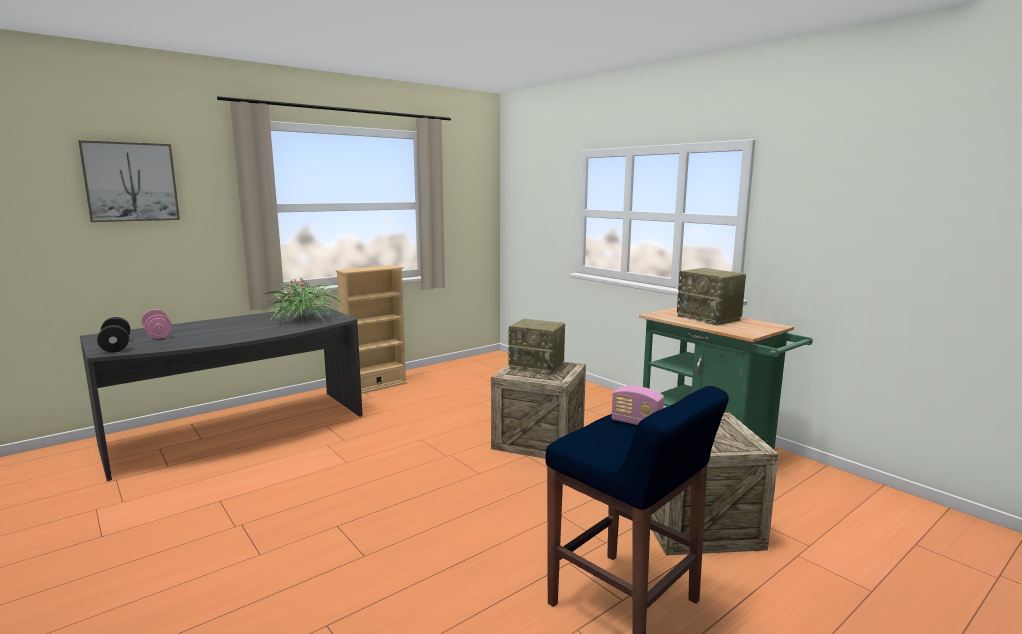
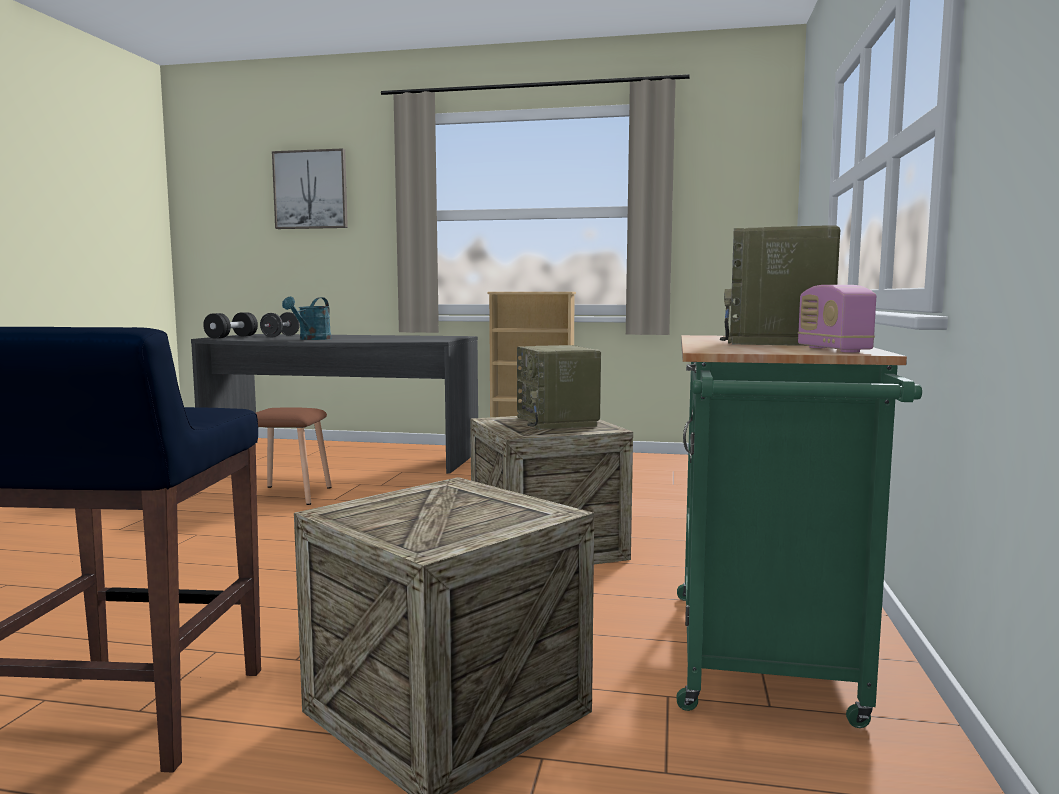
camera: 50 degrees right, 5 degrees down
(158, 335) = (280, 336): pink dumbbell -> black dumbbell
(229, 335) = (311, 339): none -> turquoise watering can
(302, 473) = (286, 495): none -> brown stool
(303, 319) = (408, 339): potted plant -> none
(636, 423) = (197, 414): radio -> radio (833, 350)

